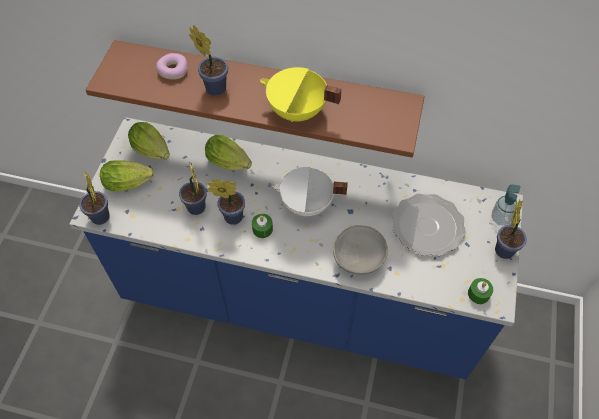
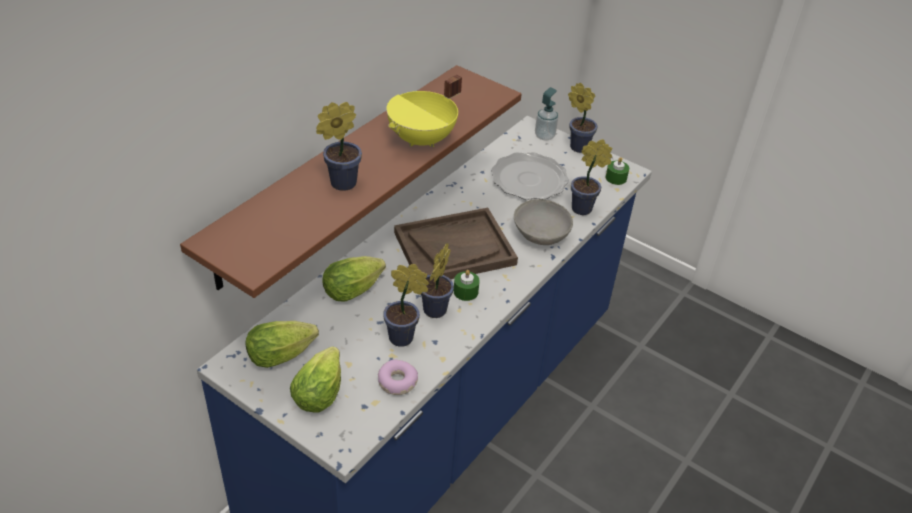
camera: 70 degrees left, 15 degrees down
(101, 219) = (360, 437): potted plant -> potted plant (584, 209)
(173, 70) = (285, 207): donut -> donut (397, 382)
(307, 205) = (455, 248): white cooking pot -> brown tray

